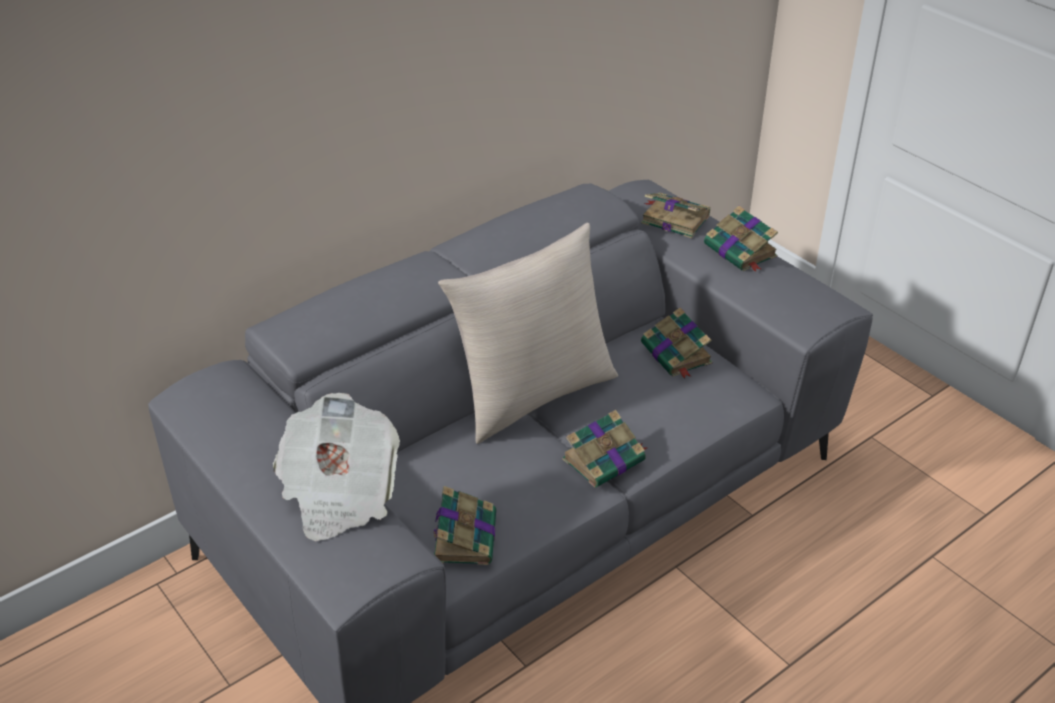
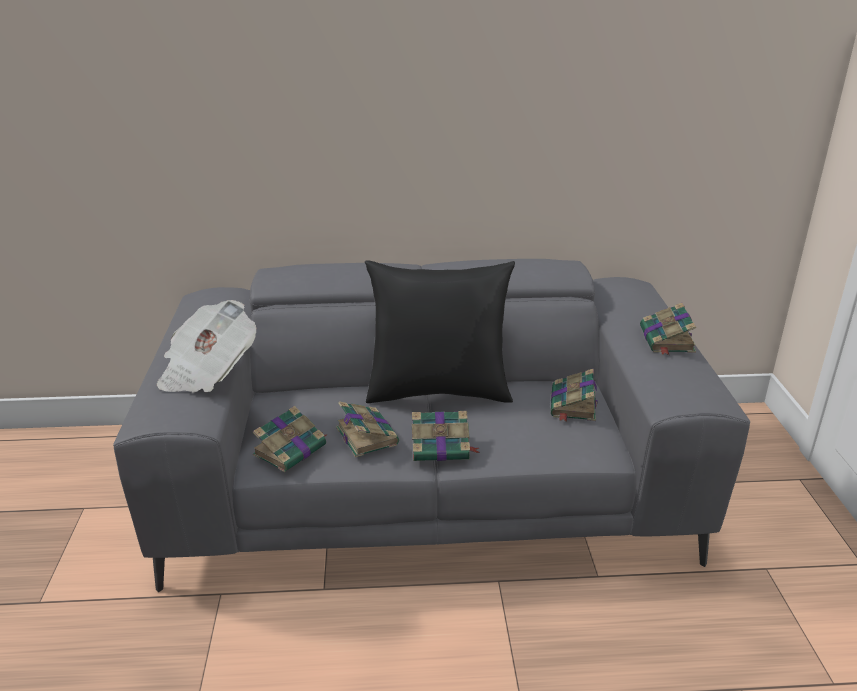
camera: 35 degrees right, 10 degrees down
(533, 394) = (439, 391): beige pillow -> black pillow
(674, 219) = (634, 306): book -> book (366, 435)

